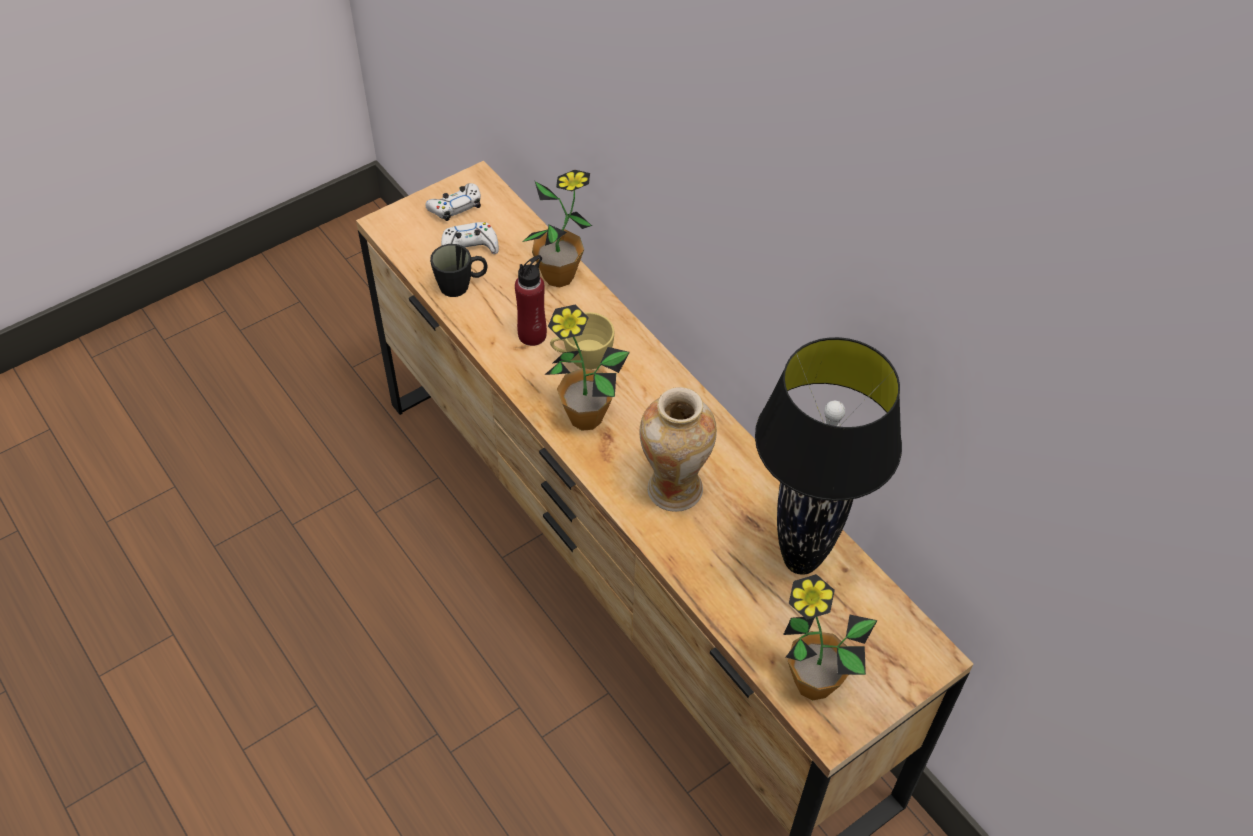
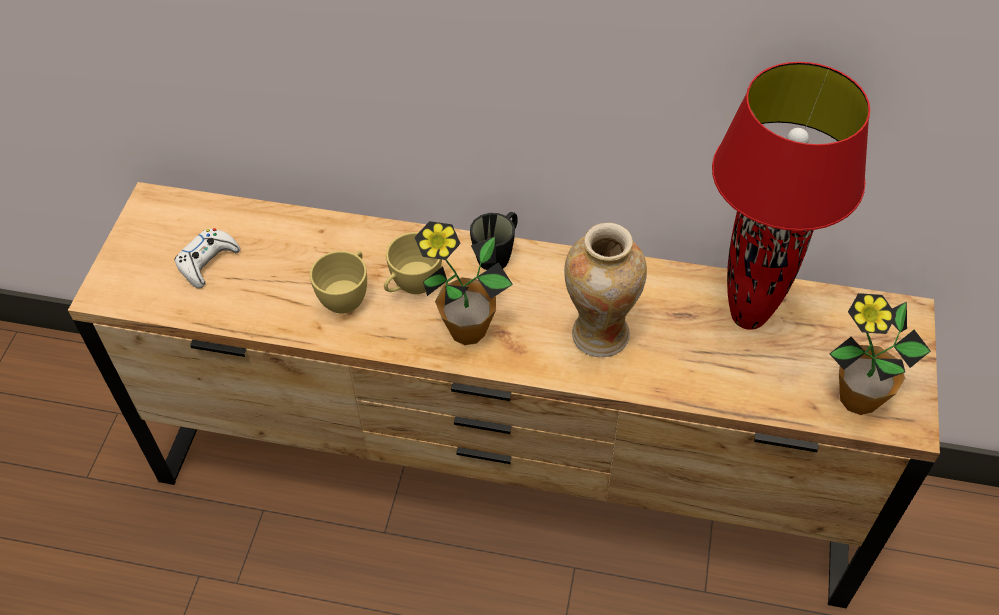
camera: 40 degrees left, 0 degrees up
(455, 206) = (155, 236): white game controller -> none
(461, 285) = (236, 299): black mug -> black mug (498, 254)
(532, 335) = (347, 296): red bottle -> yellow cup
(559, 276) = (316, 233): potted plant -> none
(801, 560) = (747, 316): black table lamp -> red table lamp

